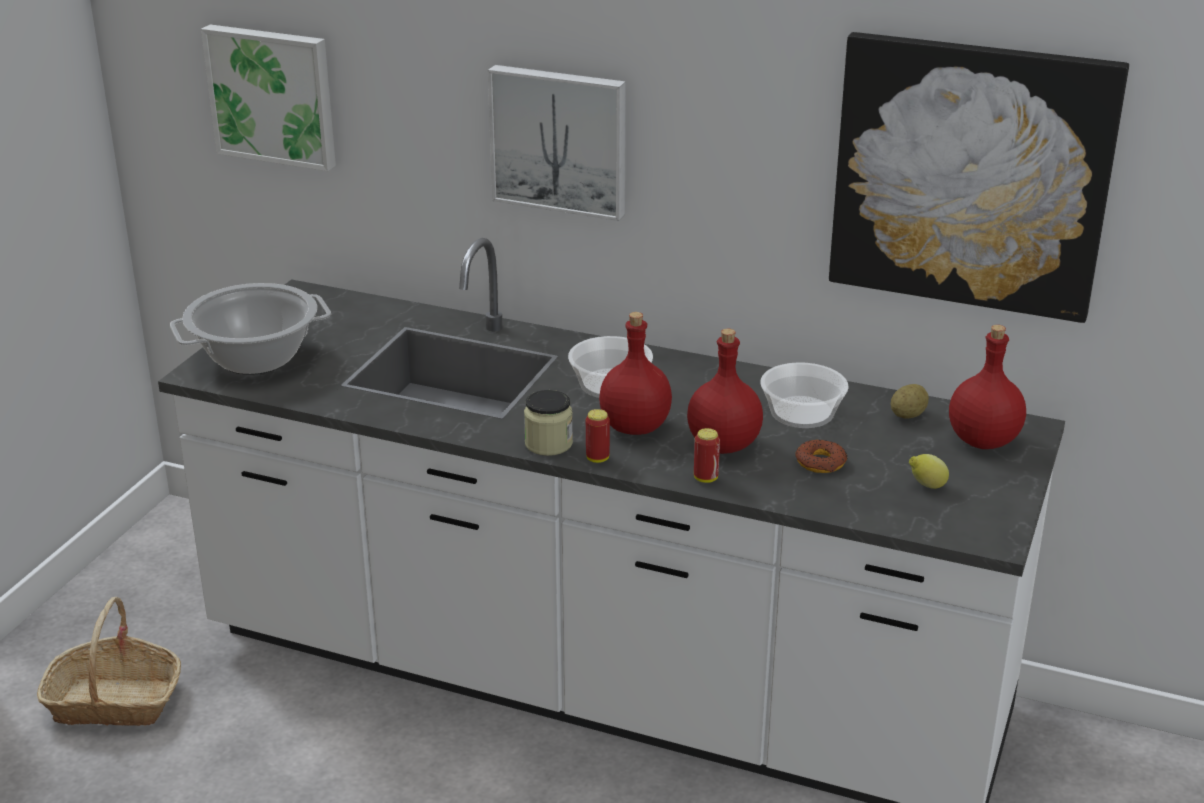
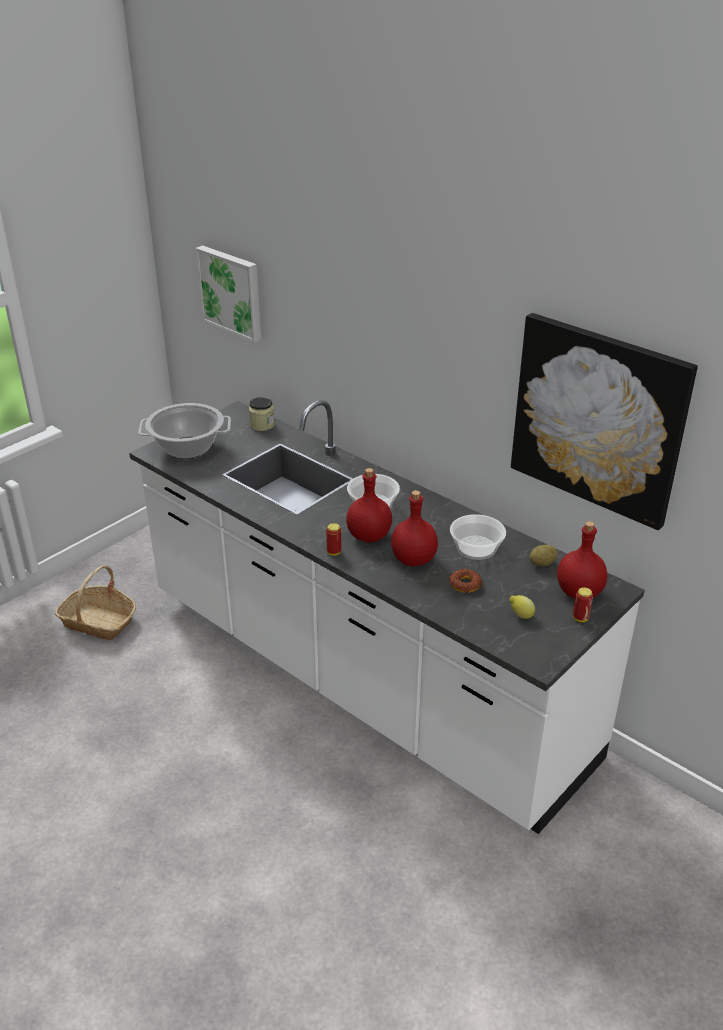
camera: 20 degrees right, 5 degrees up
(548, 444) = (312, 536): jar -> jar (262, 425)
(560, 140) = (372, 348): picture -> none
(705, 478) = (388, 579): can -> can (580, 618)

